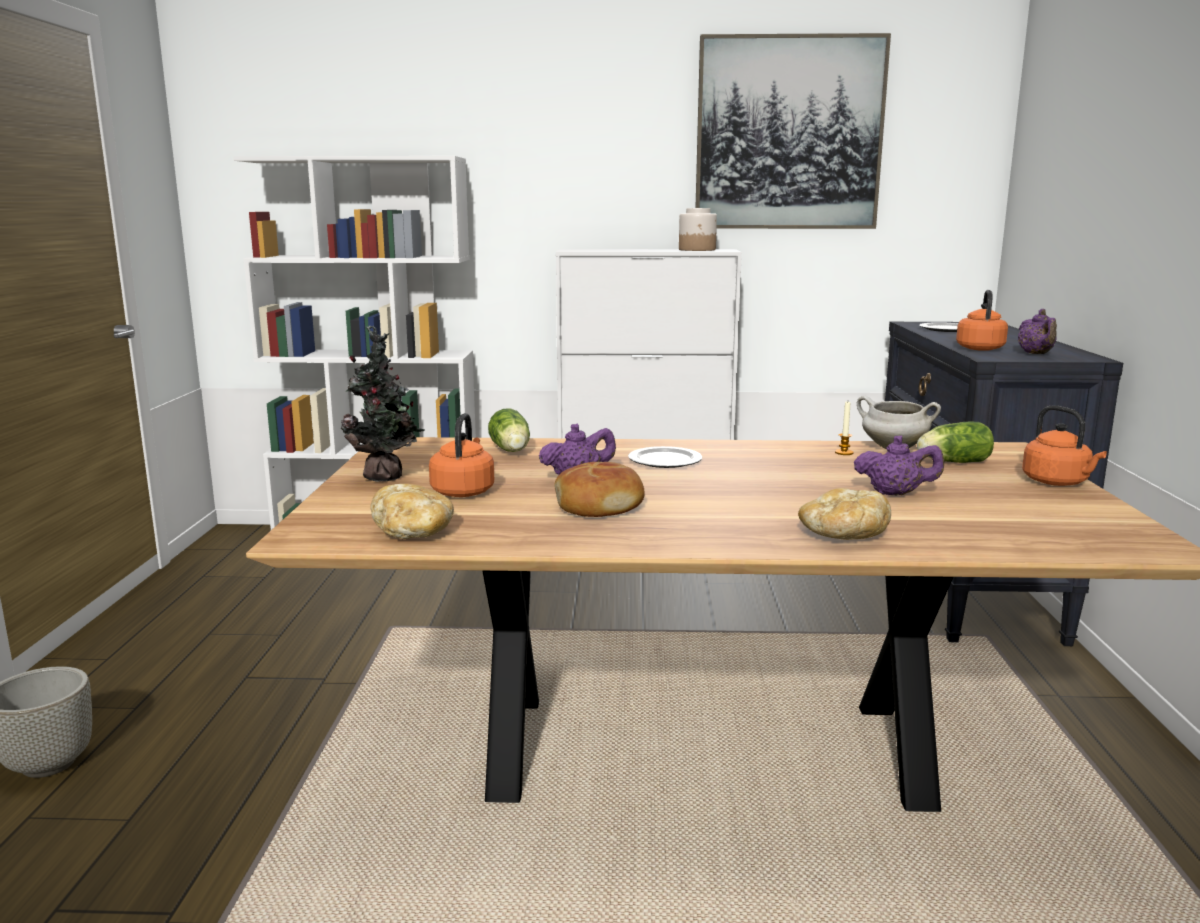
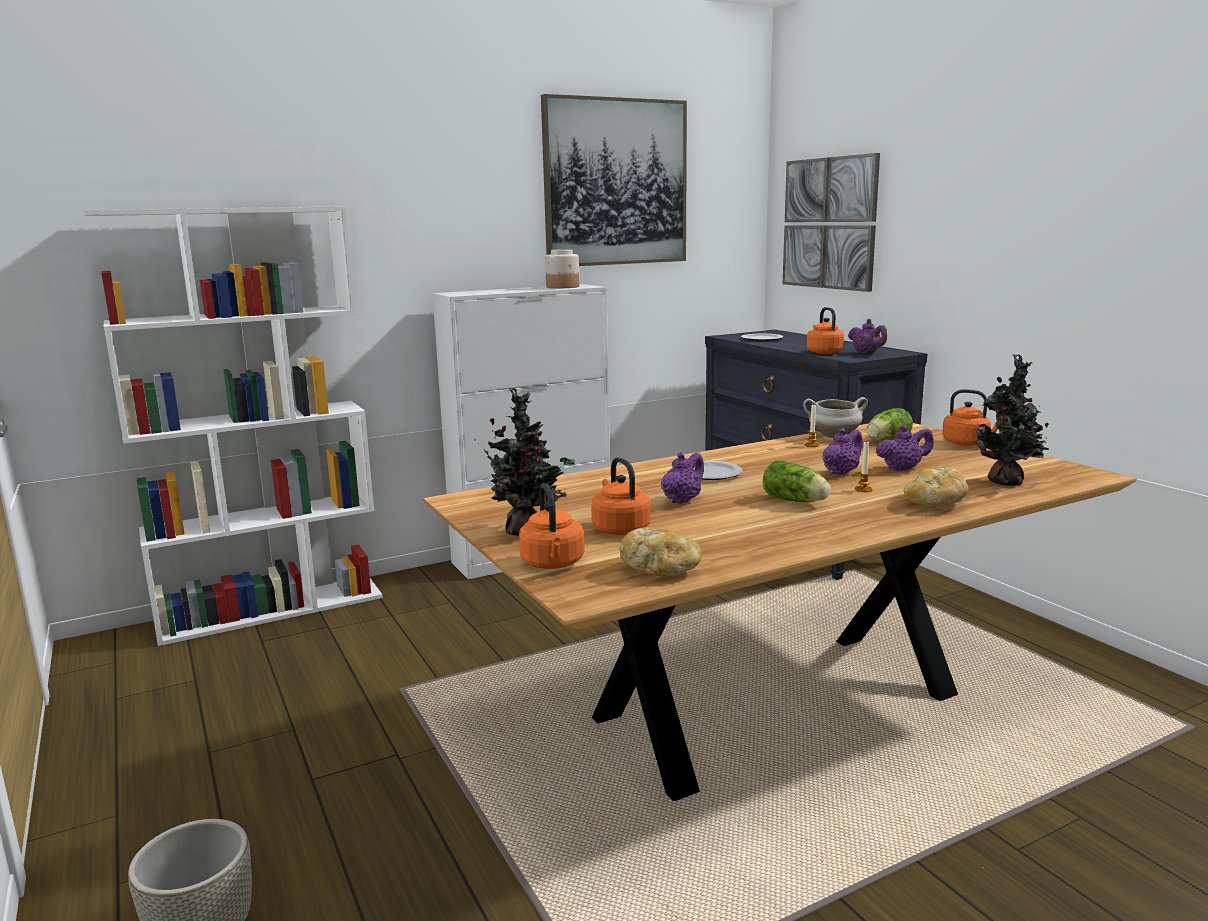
camera: 30 degrees left, 0 degrees up
(343, 507) = (553, 564): none -> orange kettle
(511, 451) = (576, 488): lettuce -> lettuce (796, 501)
(599, 505) = (743, 517): bread -> none
(794, 505) = (863, 489): none -> candle
(810, 484) = (841, 472): none -> purple teapot
(1000, 533) = (1007, 483): none -> potted plant
(1057, 184) = (829, 223): none -> picture

